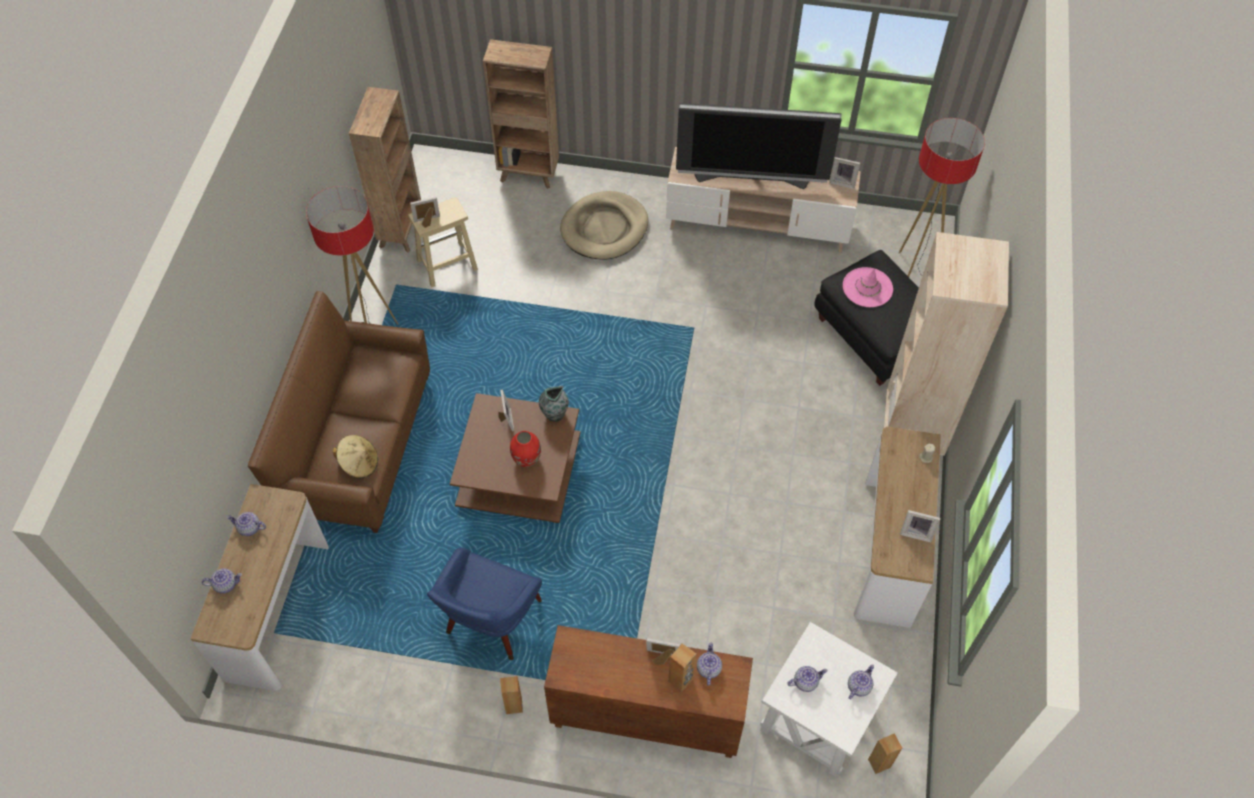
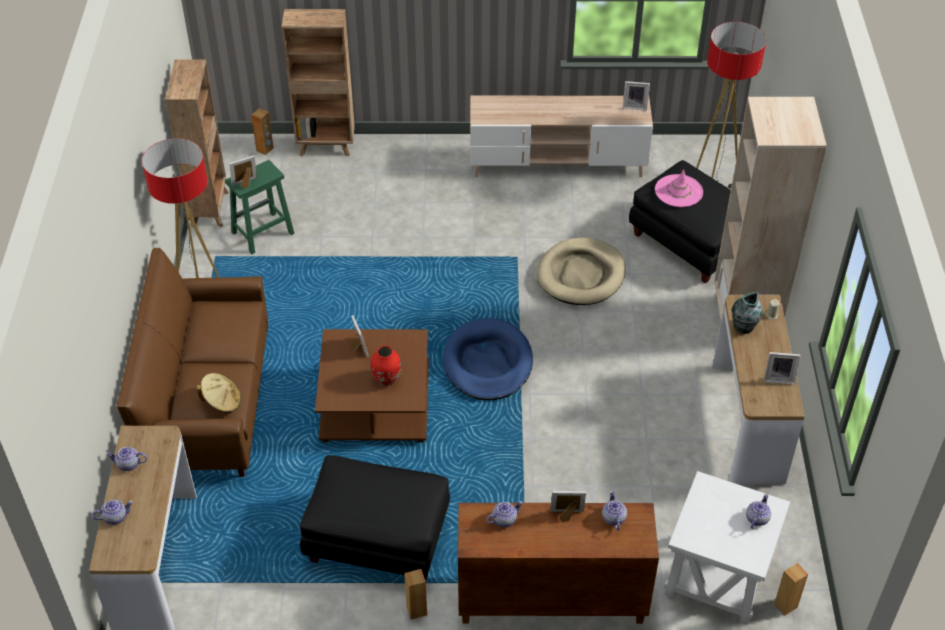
camera: 10 degrees left, 10 degrees down
(446, 265) = (262, 233): beige stool -> green stool
(491, 623) = (377, 540): blue armchair -> black ottoman
(554, 414) = (405, 337): vase -> vase (743, 327)
(604, 228) = (411, 183): beige dog bed -> beige dog bed (581, 275)
(639, 444) = (487, 363): none -> blue dog bed
(681, 680) = (589, 531): brown speaker -> brown speaker (265, 149)
(751, 178) = (549, 112): television -> none
(805, 681) = (706, 522): teapot -> teapot (504, 519)

